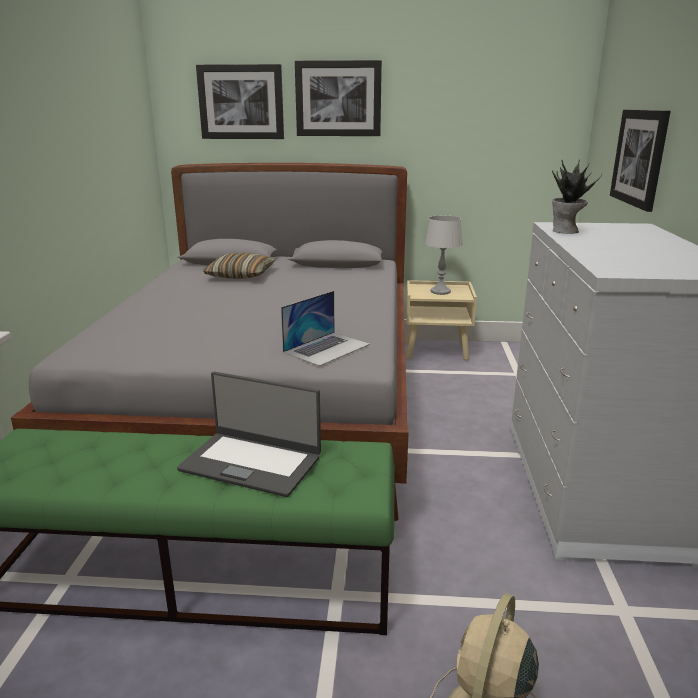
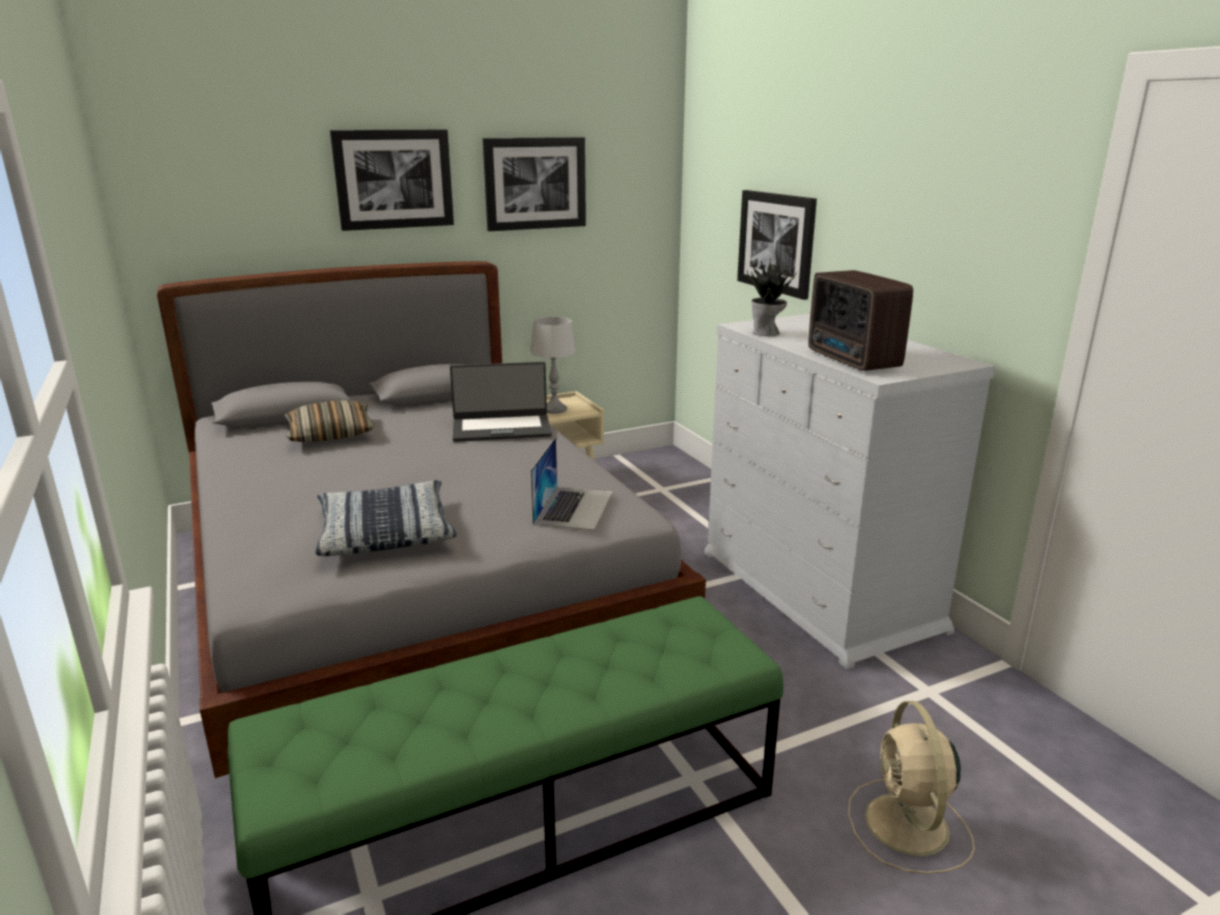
camera: 30 degrees left, 0 degrees up
(187, 336) = (385, 532): none -> pillow
(241, 102) = (253, 188): picture -> picture (535, 183)
(251, 463) = (595, 660): laptop -> laptop (501, 428)
(609, 258) = (853, 360): none -> radio

